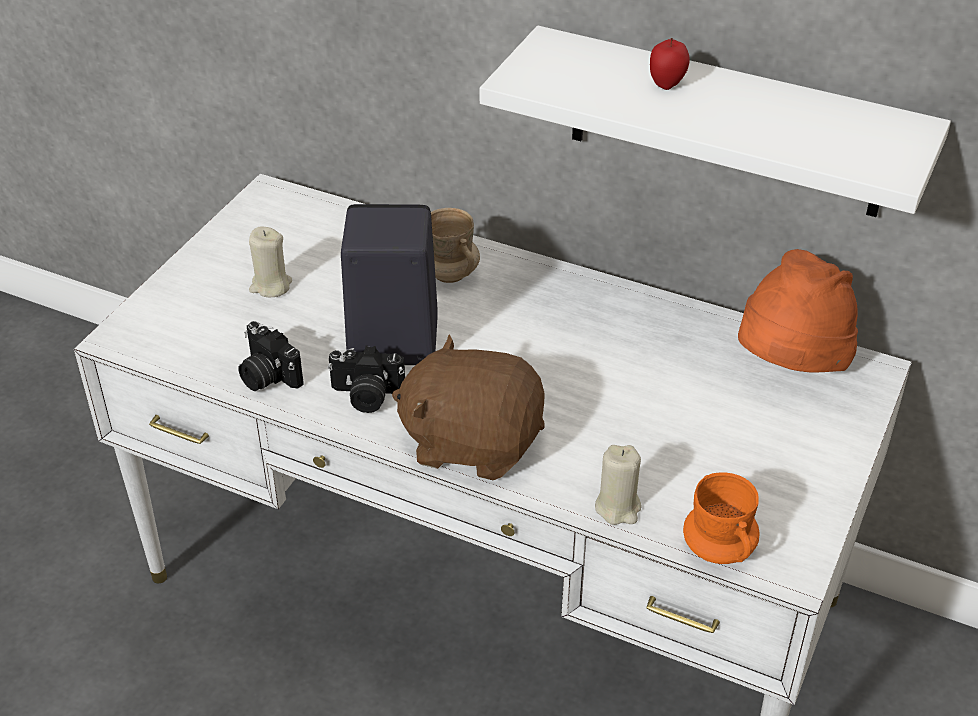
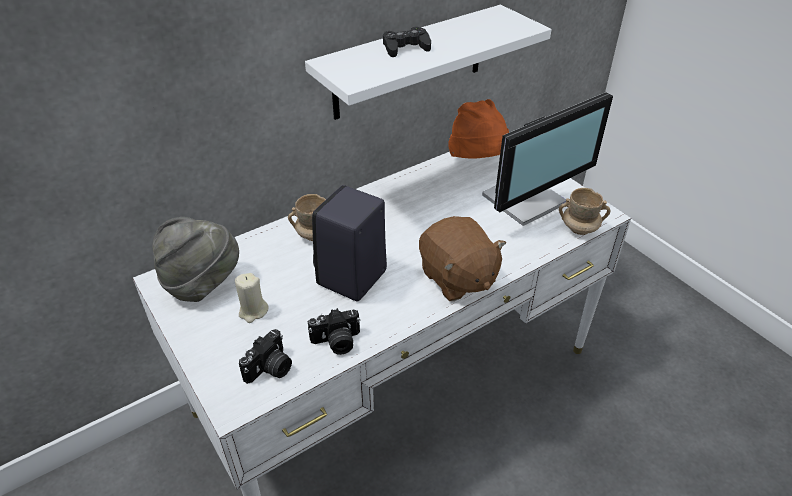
camera: 60 degrees left, 0 degrees up
(288, 226) = (203, 283): none -> grey hat
(366, 396) = (389, 305): camera -> camera (270, 369)
(472, 442) = (457, 278): brown plush toy -> brown plush toy turned 75 degrees counterclockwise
(618, 507) = (536, 247): beige candle -> none
(667, 84) = (405, 48): apple -> black game controller
(718, 548) = (580, 228): orange mug -> beige mug
(734, 459) = (527, 200): none -> monitor

